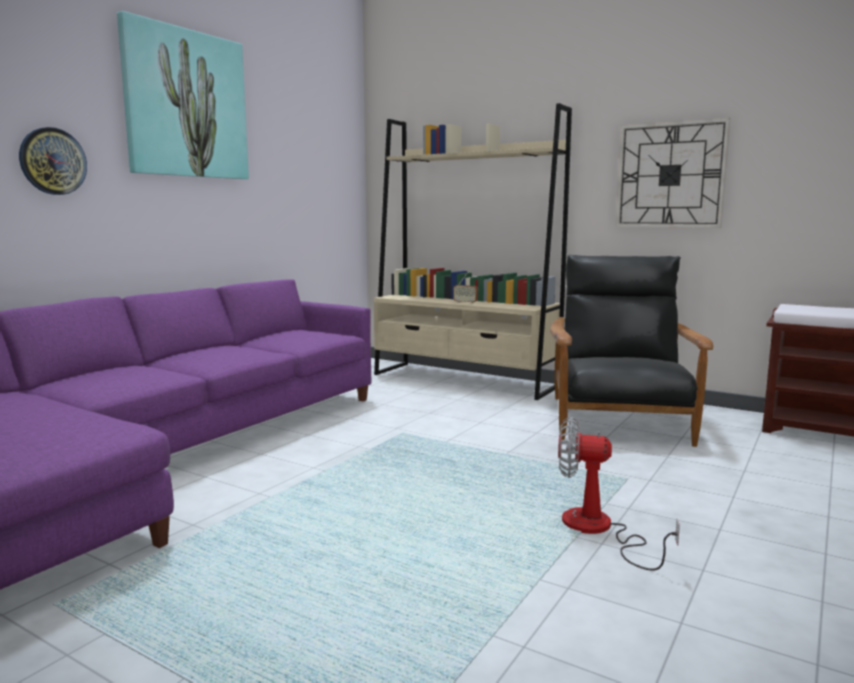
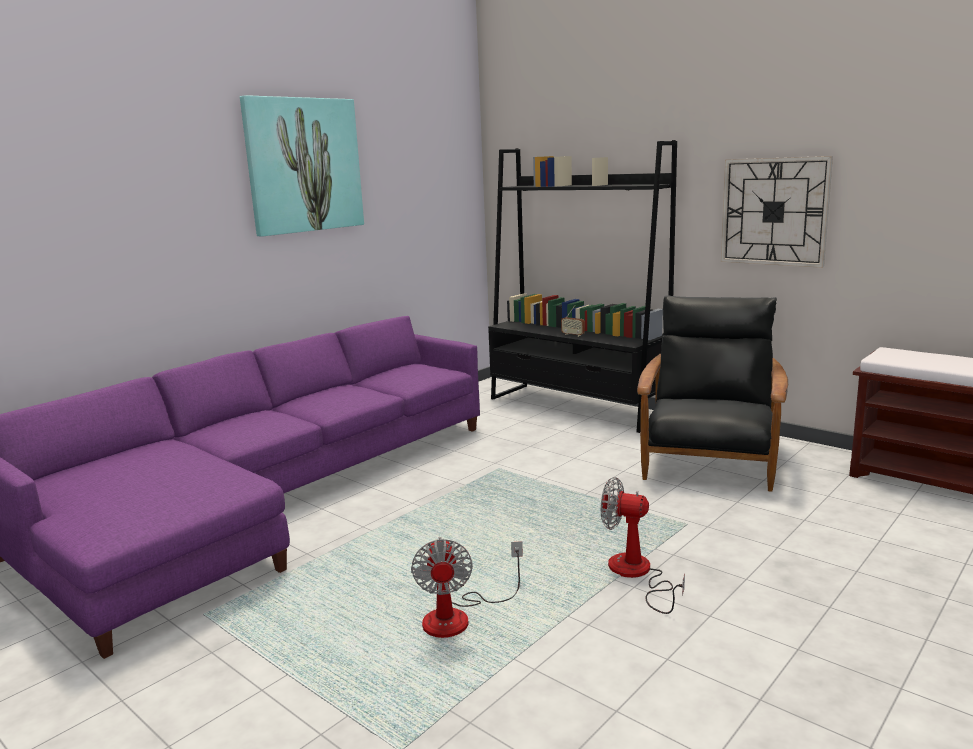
camera: 10 degrees right, 5 degrees up
(53, 161) = (192, 237): wall clock -> none
(405, 587) = (459, 616): none -> fan
(464, 380) = (576, 407): beige bookcase -> black bookcase

